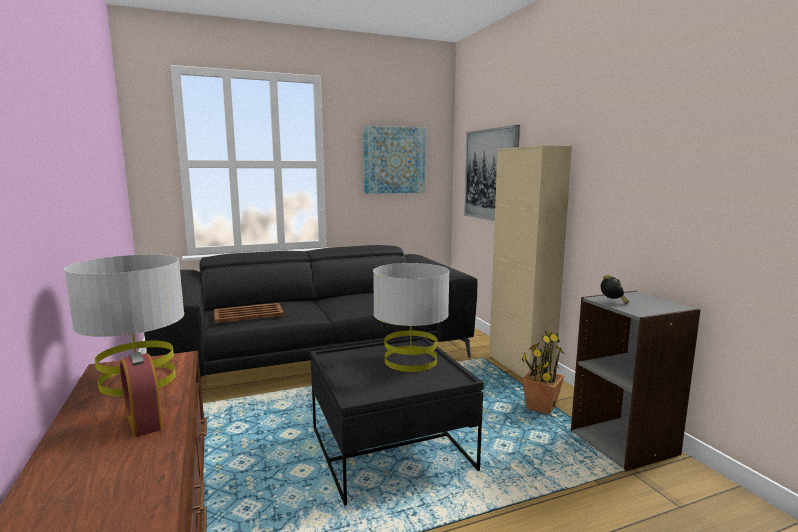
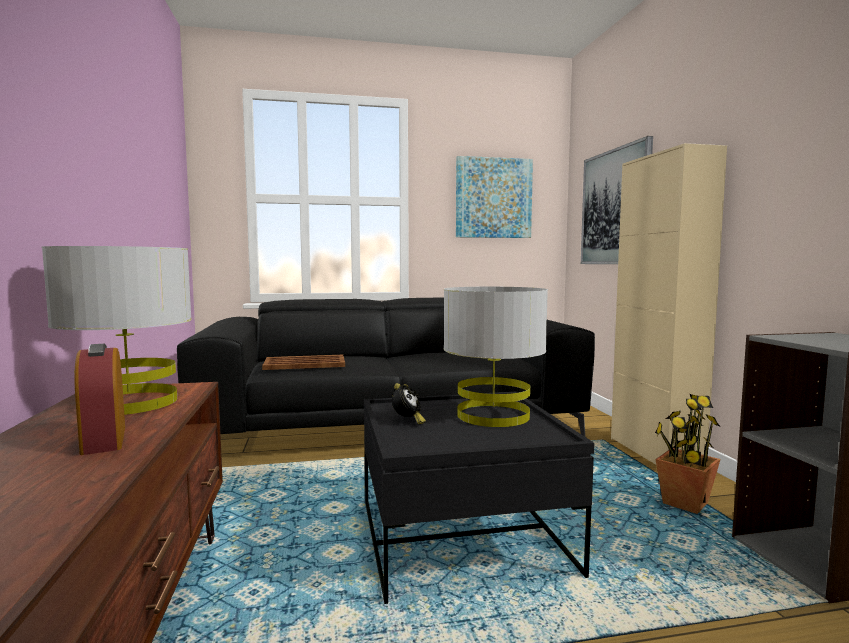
camera: 10 degrees right, 5 degrees down
(612, 302) = (798, 339): alarm clock -> alarm clock (407, 422)

